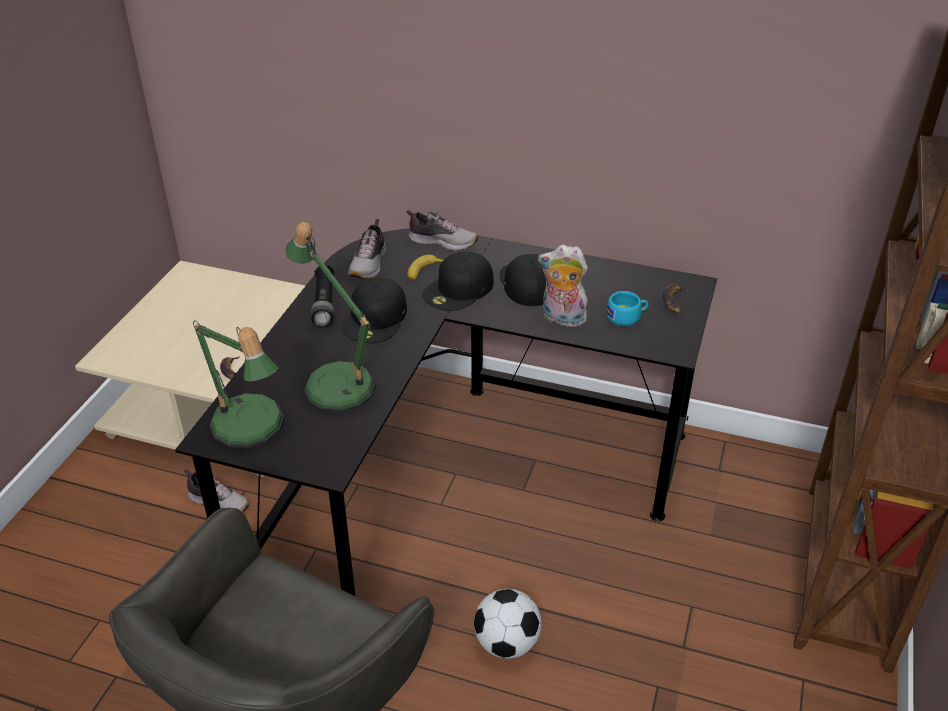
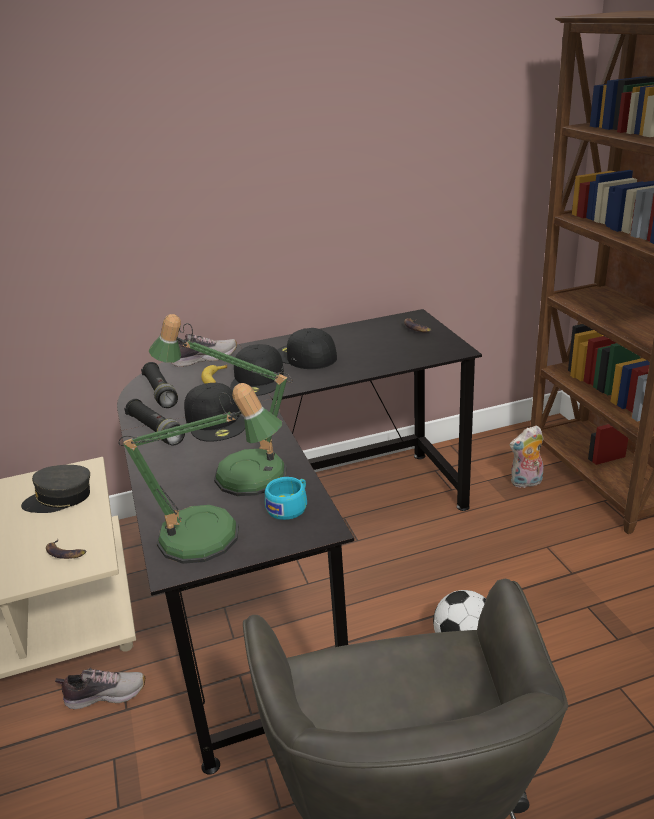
camera: 35 degrees left, 10 degrees down
(273, 318) = (59, 498): none -> grey cap
(369, 264) = (160, 393): shoe -> black flashlight
(561, 319) = (359, 365): plush toy -> plush toy (526, 483)
(627, 317) = (400, 346): turquoise cup -> turquoise cup (290, 506)

